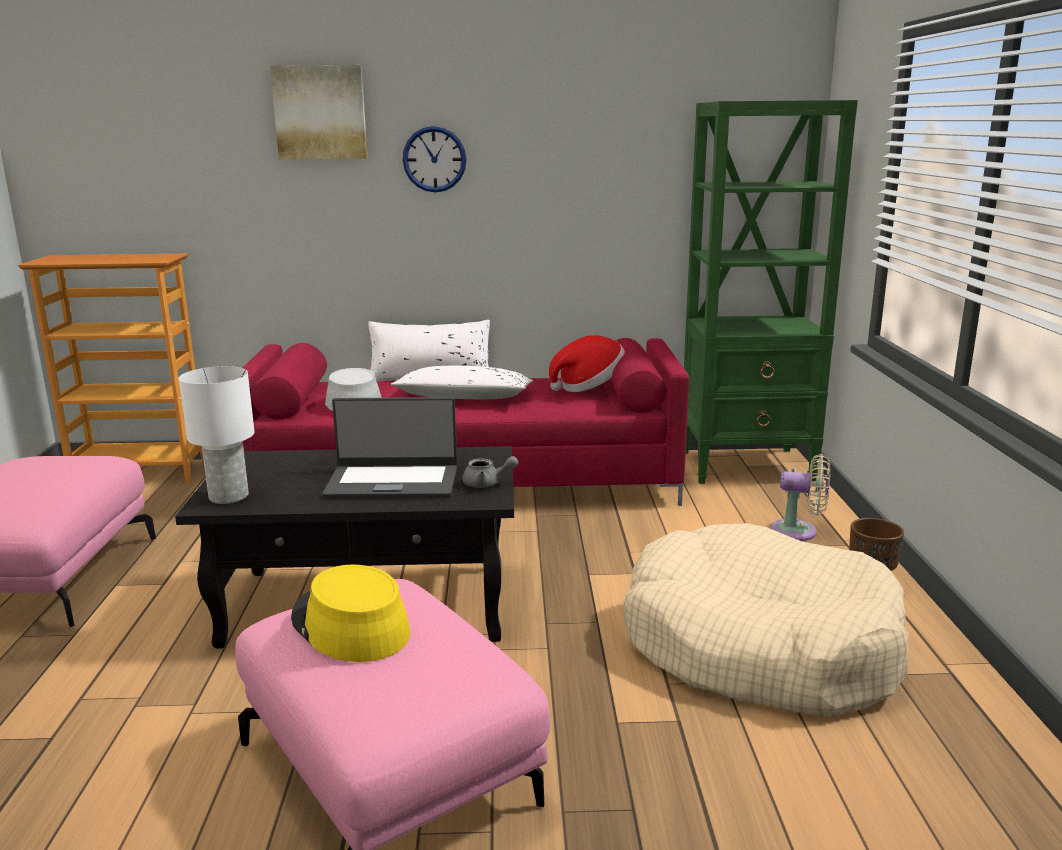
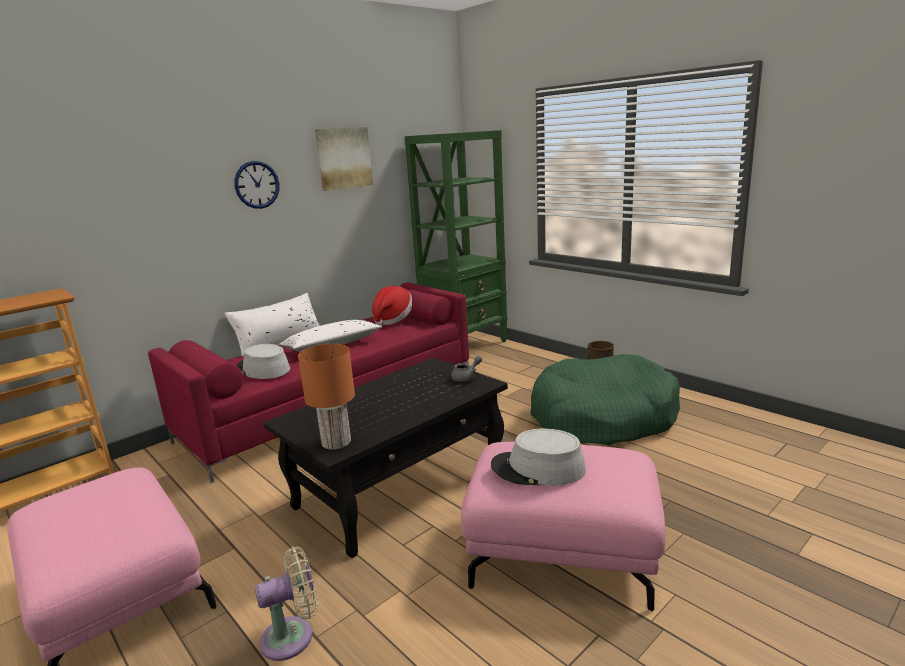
camera: 40 degrees left, 0 degrees up
(227, 496) = (335, 442): white table lamp -> orange table lamp
(320, 112) = (166, 156): picture -> picture (343, 158)
(349, 626) = (538, 469): yellow hat -> grey hat
(392, 482) = (416, 396): laptop -> none
(759, 646) = (602, 417): beige dog bed -> green dog bed
(799, 532) = (536, 365): beige fan -> beige fan (293, 636)

